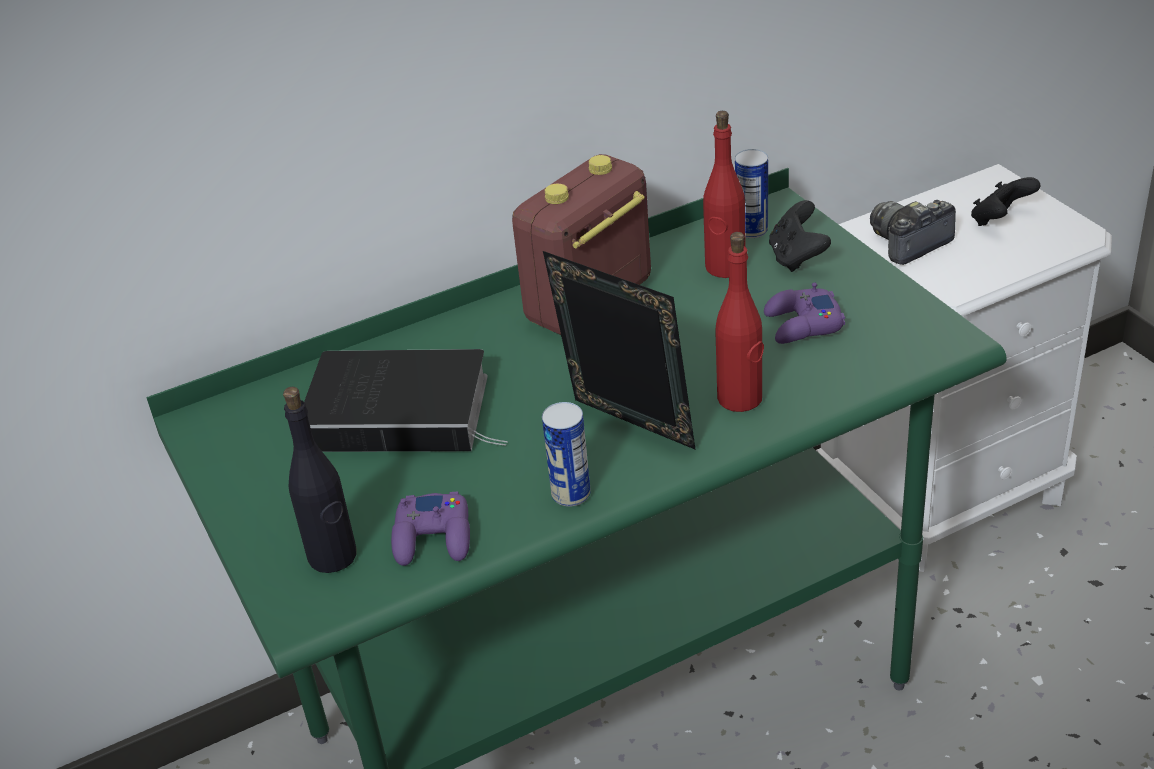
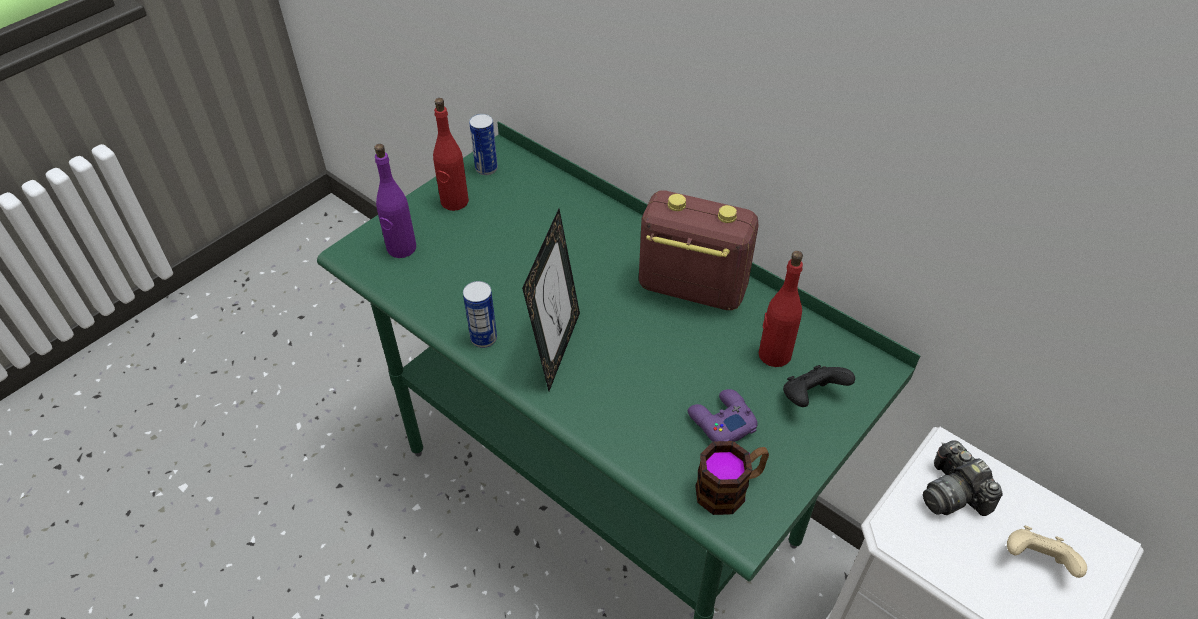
camera: 65 degrees right, 10 degrees up
(333, 556) = (401, 248): black bottle -> purple bottle
(403, 411) = (539, 233): book -> none
(434, 537) = (427, 286): purple game controller -> none
(740, 398) = (614, 404): red bottle -> red bottle (454, 202)
(752, 230) = (834, 359): can -> can (486, 168)
(896, 338) = (730, 489): none -> mug
(909, 243) = (953, 493): camera -> camera turned 150 degrees counterclockwise
(1000, 220) = (1036, 561): black game controller -> beige game controller

